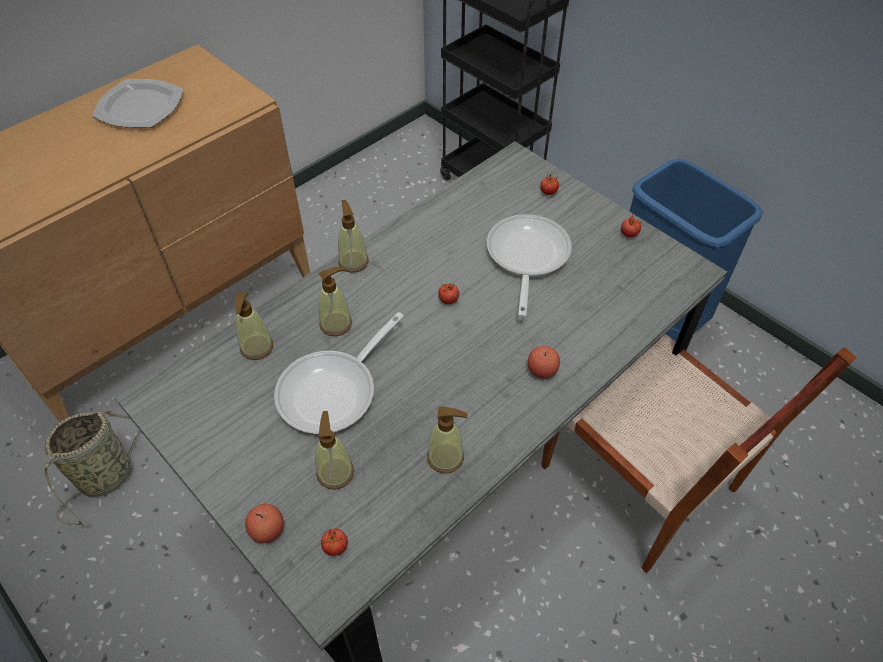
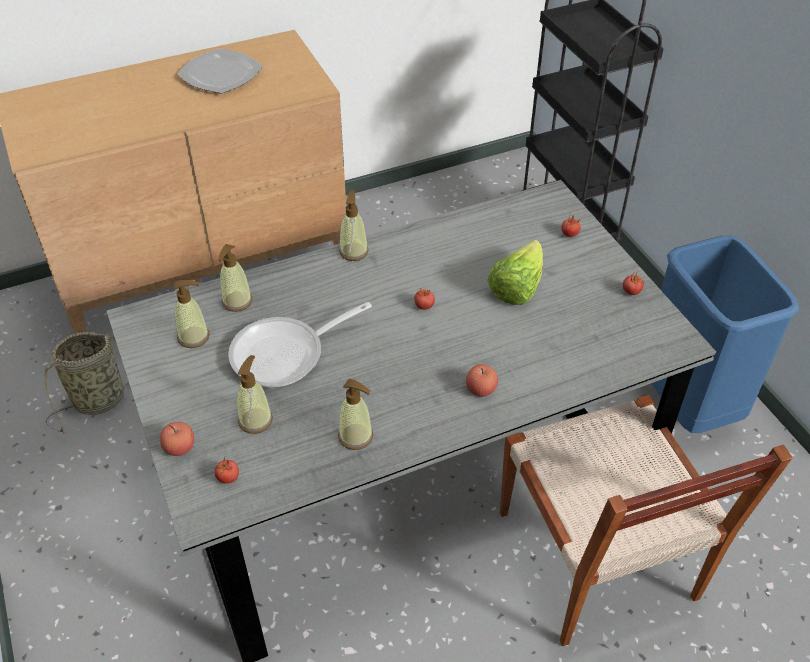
camera: 20 degrees right, 5 degrees down
(336, 324) = (313, 300): soap dispenser -> soap dispenser (194, 337)
(526, 258) = (516, 288): frying pan -> lettuce

